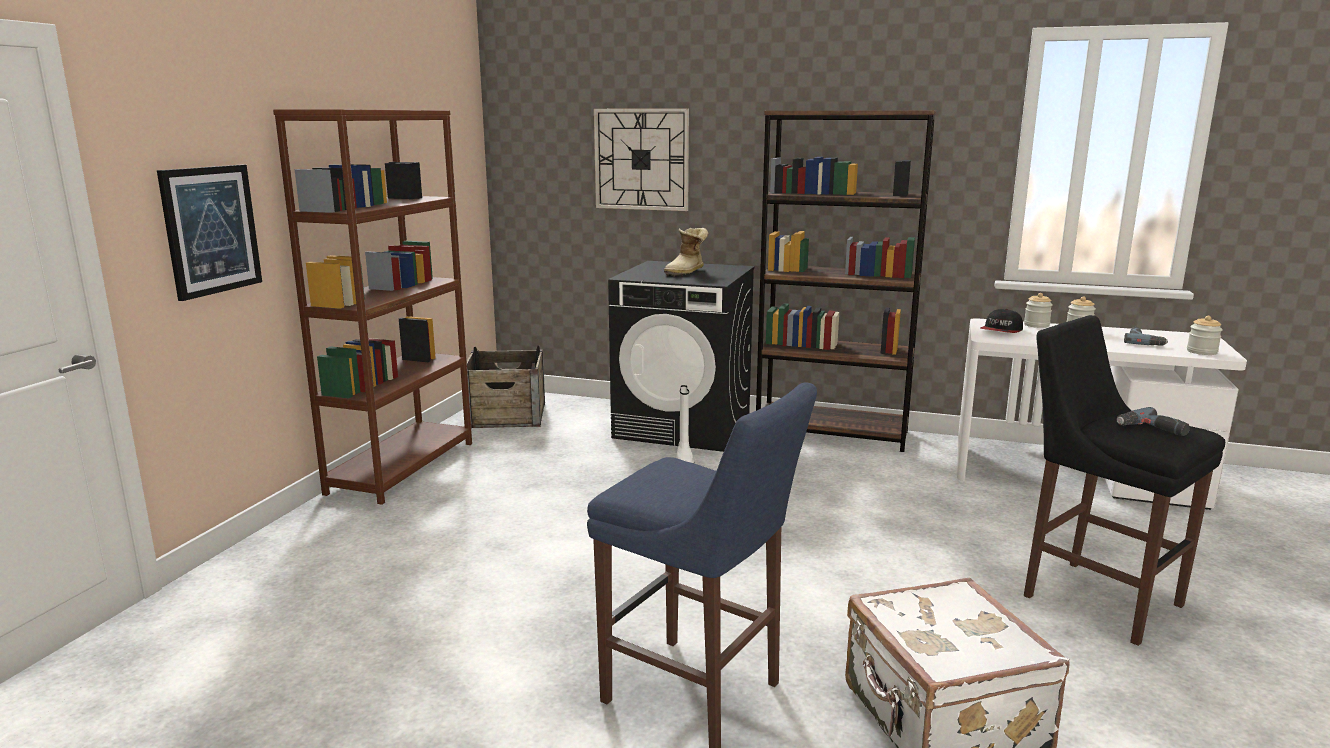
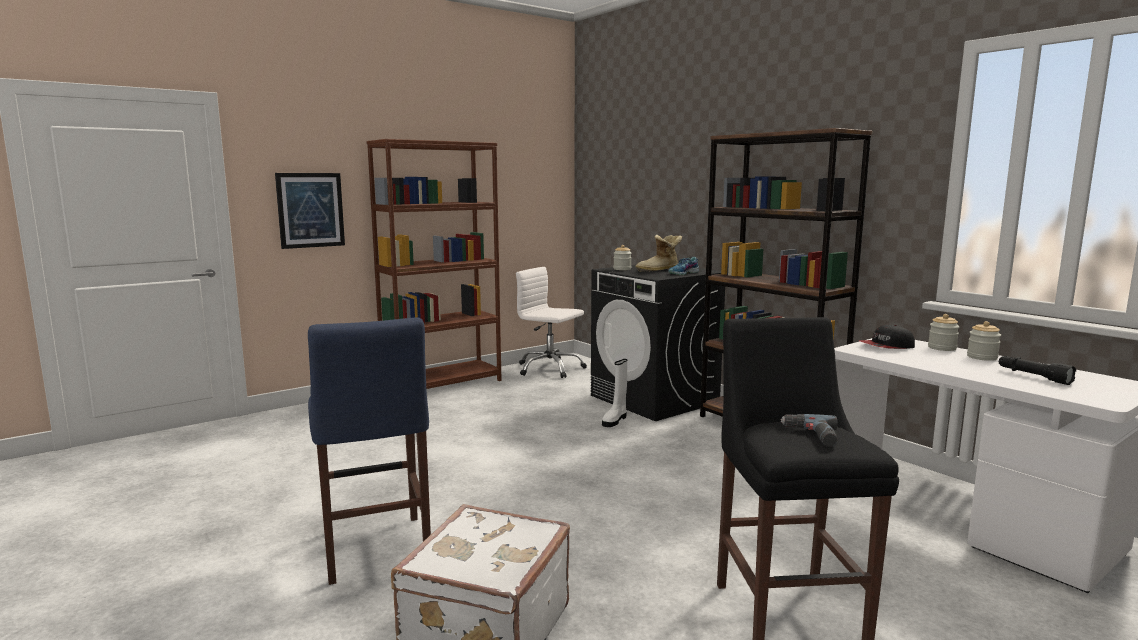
camera: 35 degrees right, 5 degrees down
(506, 415) = (549, 368): crate -> white office chair
(641, 159) = (659, 181): wall clock -> none
(723, 273) = (683, 273): none -> shoe
(1144, 341) = (1033, 376): power drill -> black flashlight
(1201, 352) = (1083, 395): jar -> jar (622, 269)

